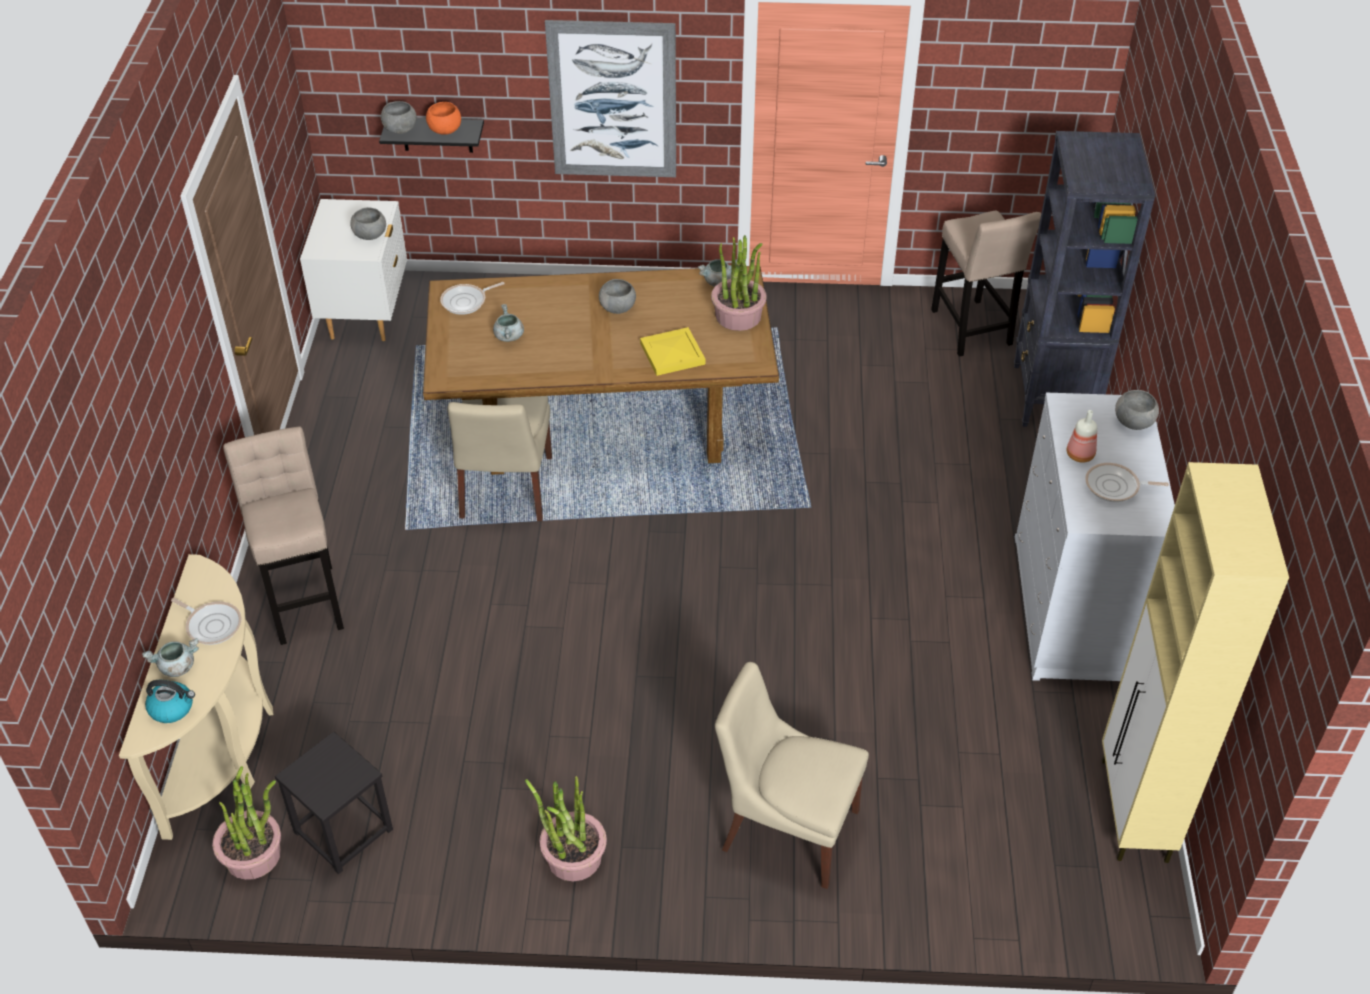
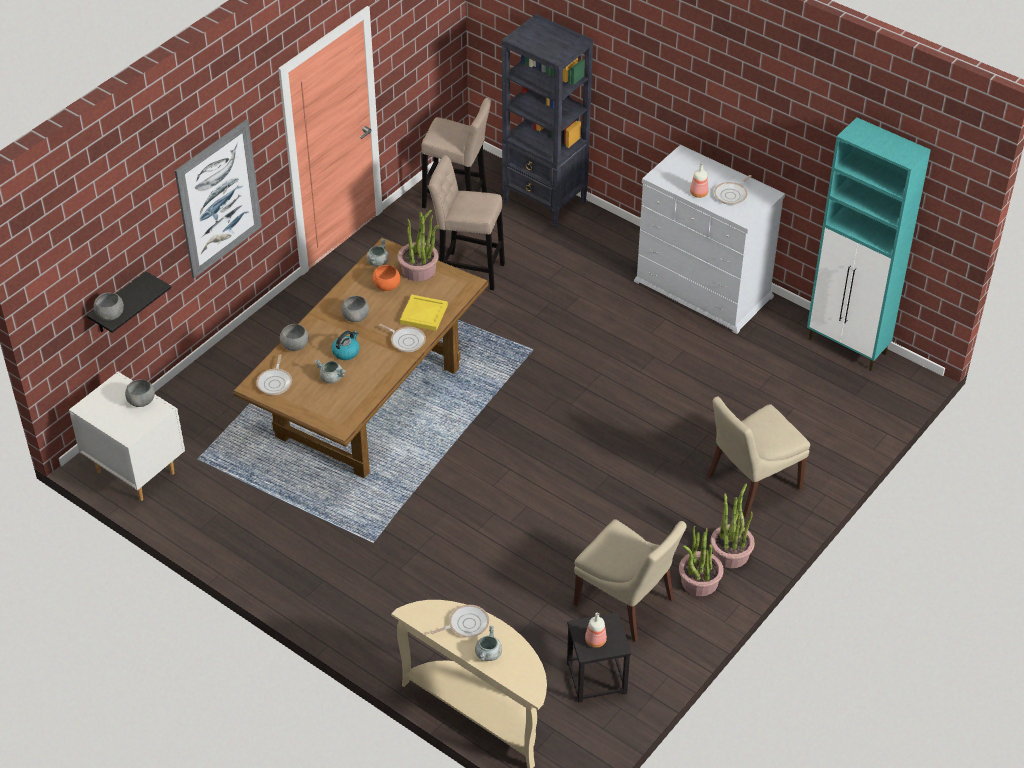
camera: 55 degrees left, 0 degrees up
(172, 708) = (521, 668): kettle -> kettle (346, 352)
(253, 855) = (580, 729): potted plant -> potted plant (730, 553)
(304, 599) = (389, 620): beige stool -> beige stool (467, 270)
(318, 774) = (595, 641): none -> bottle
(445, 129) = (137, 293): orange bowl -> orange bowl (387, 285)
(505, 490) = (385, 478): beige chair -> beige chair (627, 604)
(618, 361) = (406, 340): none -> frying pan
(1133, 421) = (693, 161): grey bowl -> grey bowl (294, 345)
(1134, 811) = (848, 347): beige cabinet -> turquoise cabinet

